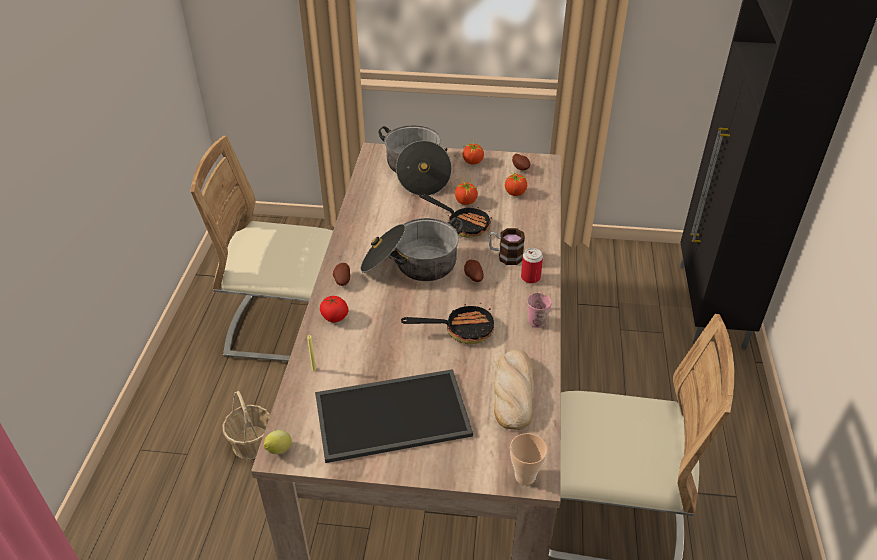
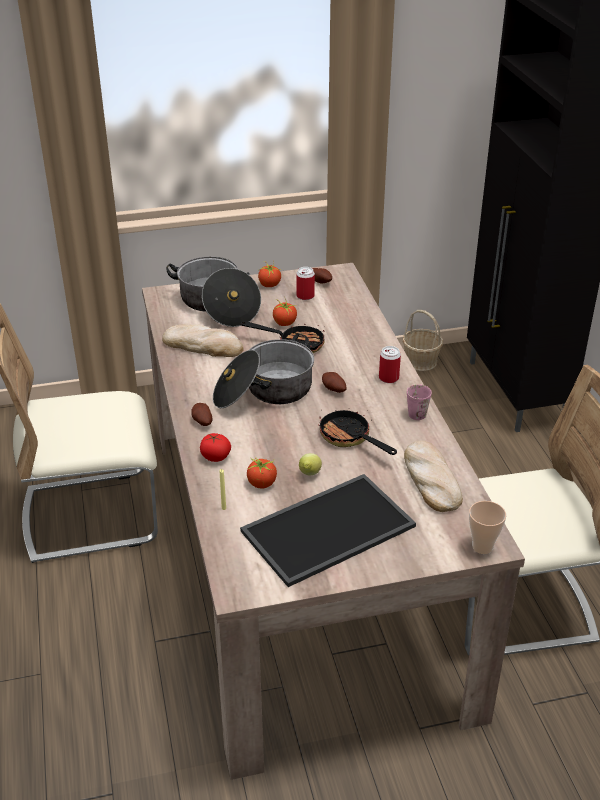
camera: 20 degrees left, 5 degrees down
(252, 443) = (111, 641): basket -> basket (420, 361)
(278, 451) = (234, 590): lemon -> lemon (309, 474)
(383, 207) = (203, 345): none -> bread
(461, 330) = (350, 438): frying pan -> frying pan turned 105 degrees counterclockwise
(498, 179) = (305, 296): none -> can
(505, 256) = (353, 364): mug -> none
(515, 193) = (329, 305): tomato -> tomato (262, 483)

